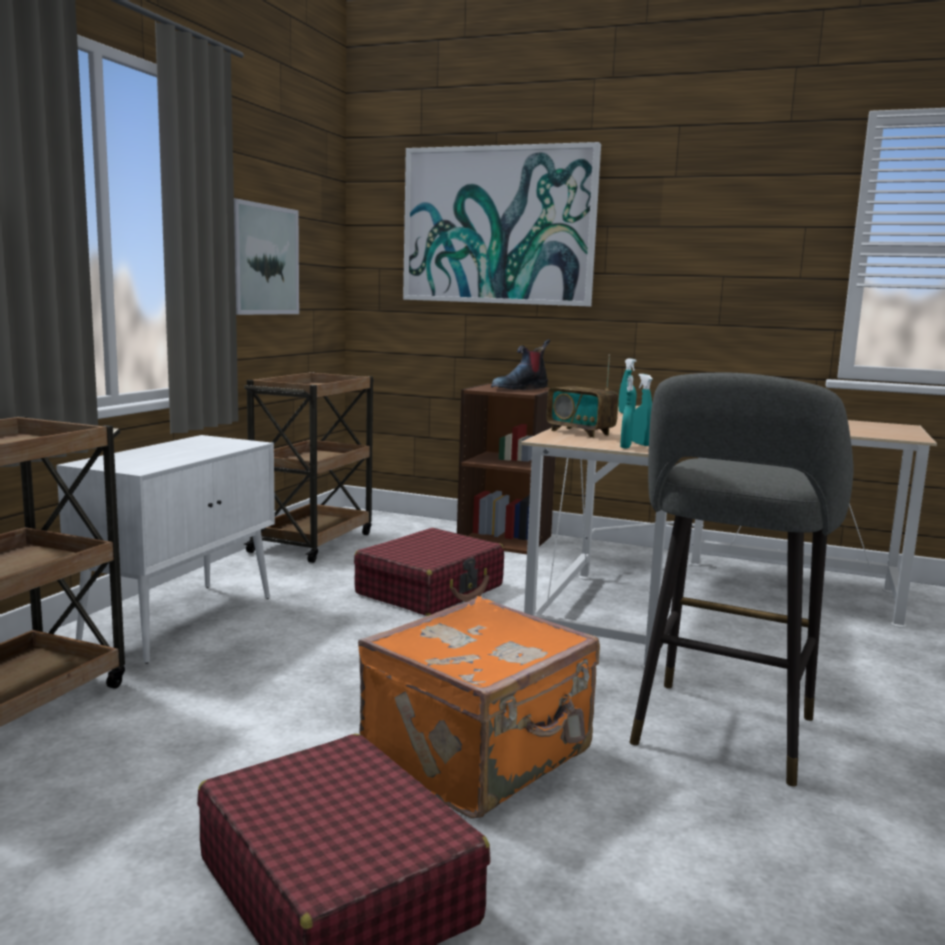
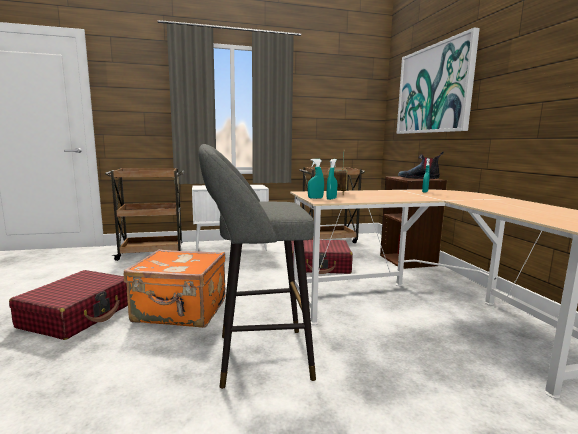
camera: 55 degrees right, 0 degrees up
(262, 260) = (320, 118): picture -> none

